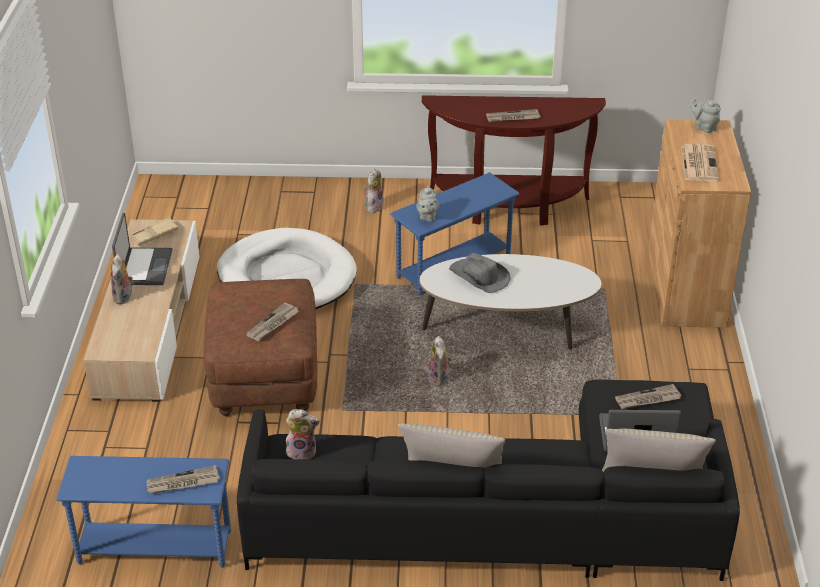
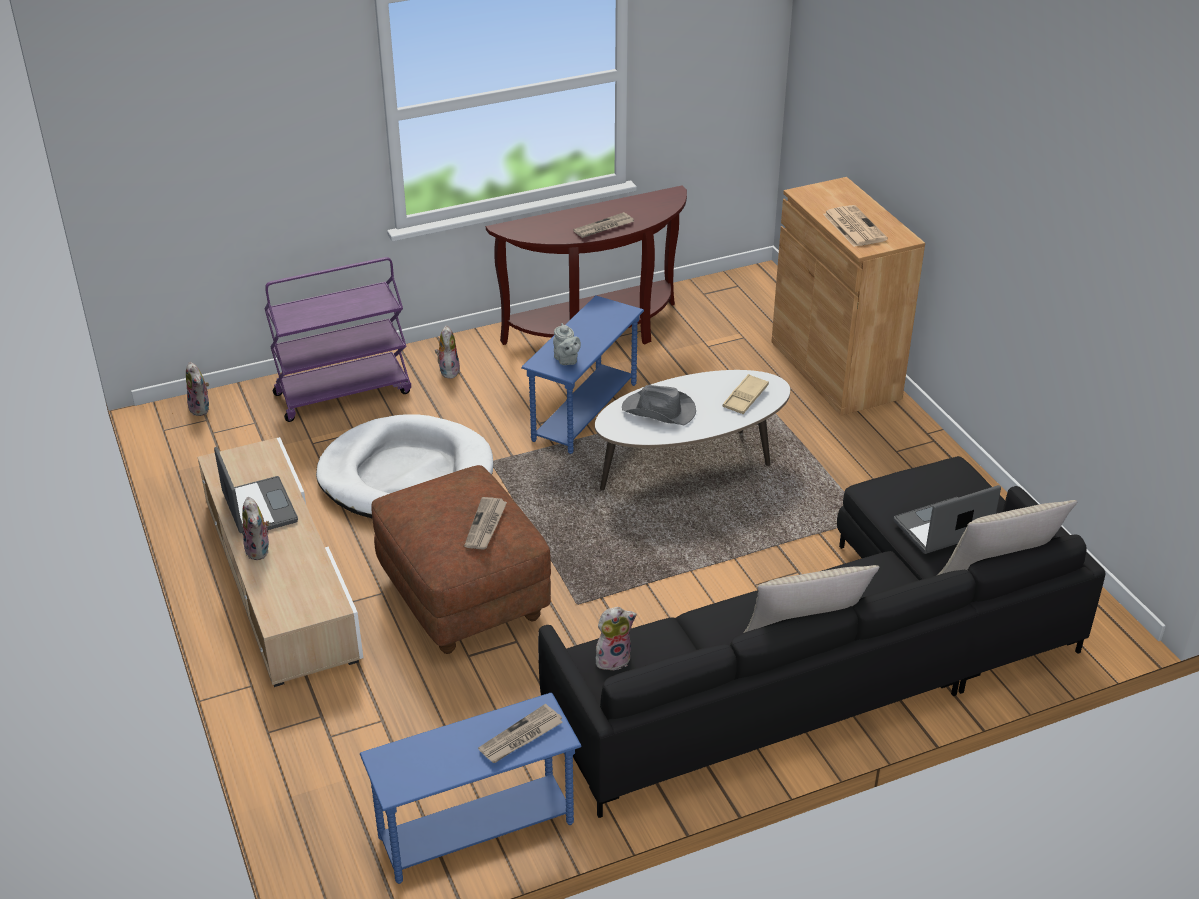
camera: 25 degrees left, 0 degrees up
(155, 234) = (242, 466): beige tray -> beige tray (745, 398)
(285, 203) = (343, 393): none -> purple cart
(440, 378) = (657, 537): plush toy -> plush toy (201, 408)
(647, 399) = (925, 488): newspaper -> none
(703, 127) = (828, 189): grey teapot -> none

